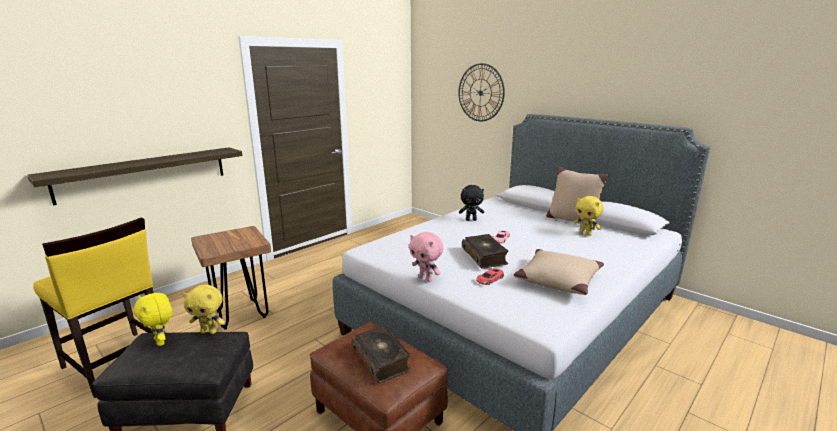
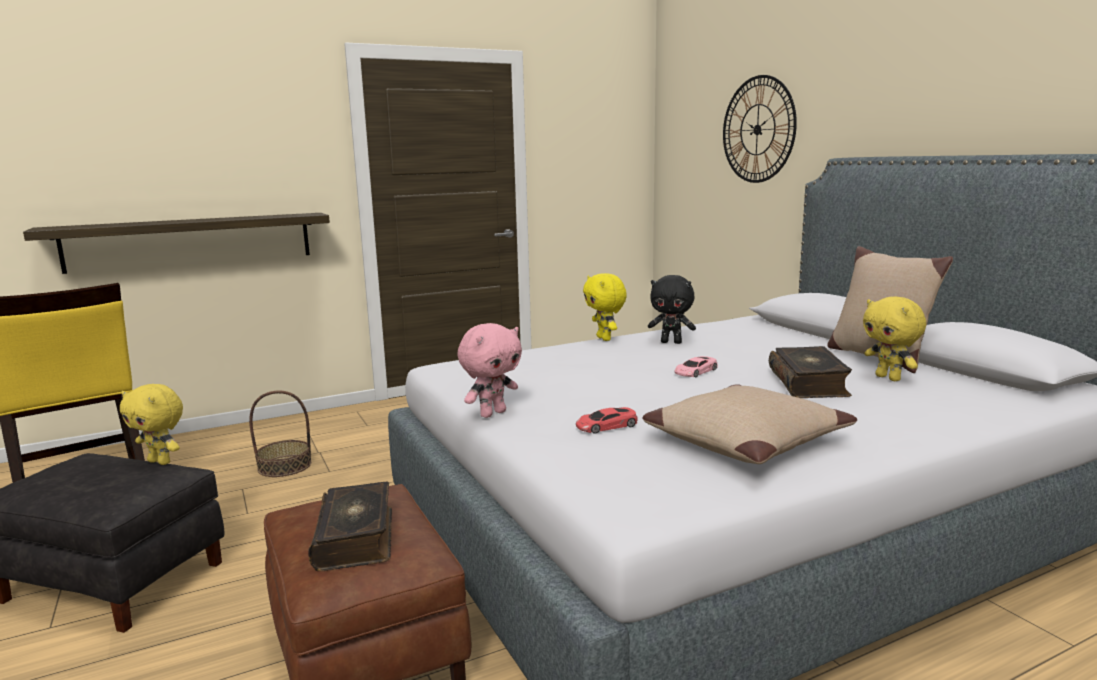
camera: 20 degrees right, 5 degrees down
(161, 342) = (90, 464): yellow plush toy -> yellow plush toy (605, 338)
(241, 314) = (284, 466): brown stool -> basket
(426, 279) = (492, 413): pink plush toy -> pink plush toy turned 105 degrees counterclockwise
(485, 257) = (633, 393): book -> book (809, 383)

